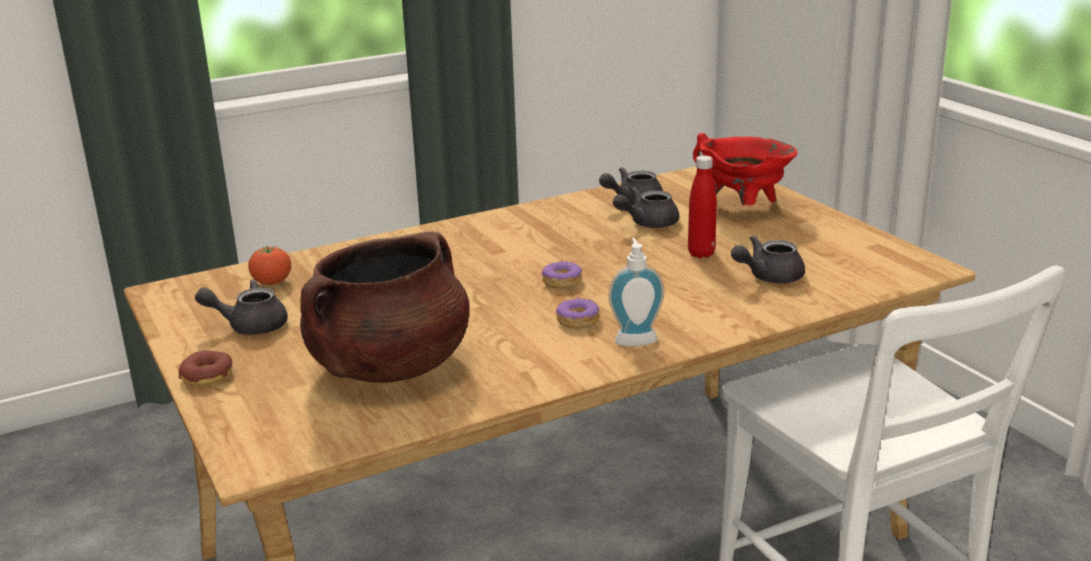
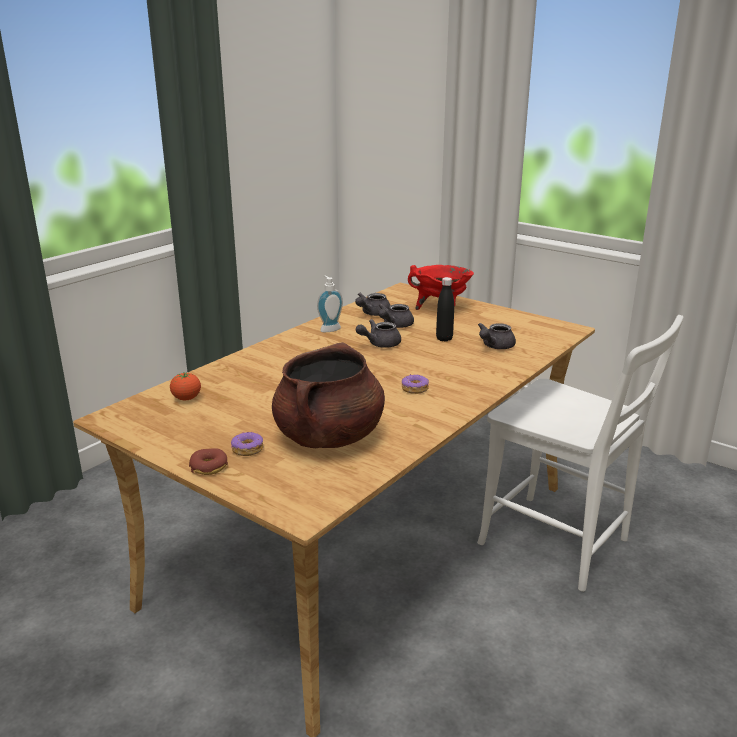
camera: 25 degrees left, 0 degrees up
(250, 325) = (202, 429): grey teapot -> grey teapot (379, 344)
(561, 282) = (380, 367): donut -> donut (247, 449)
(635, 339) = (458, 393): soap dispenser -> soap dispenser (329, 329)
(701, 253) = (444, 339): red bottle -> black bottle

